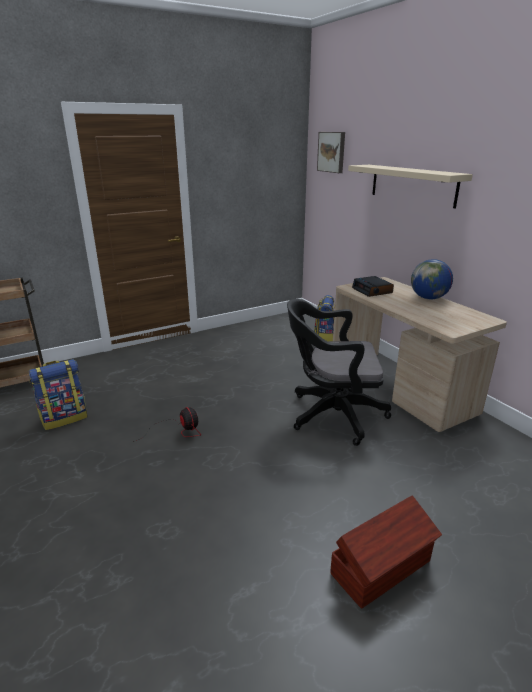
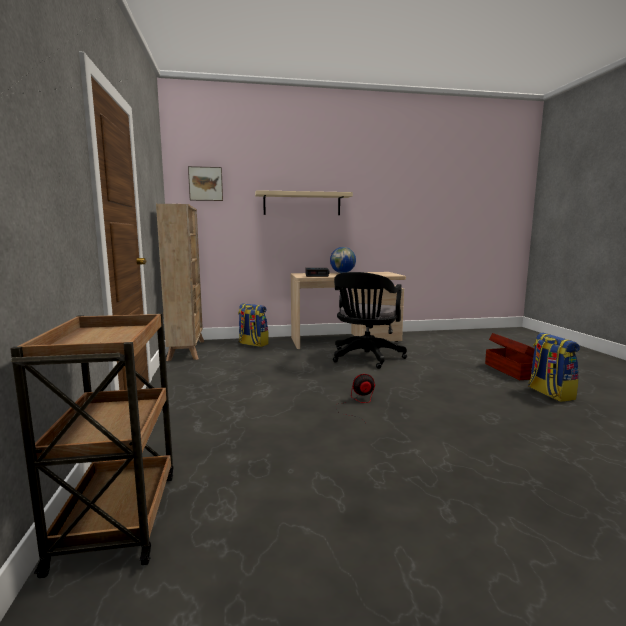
camera: 70 degrees left, 15 degrees down
(64, 418) = (289, 460): backpack -> backpack (549, 394)
(277, 321) = (187, 350): none -> beige bookcase

